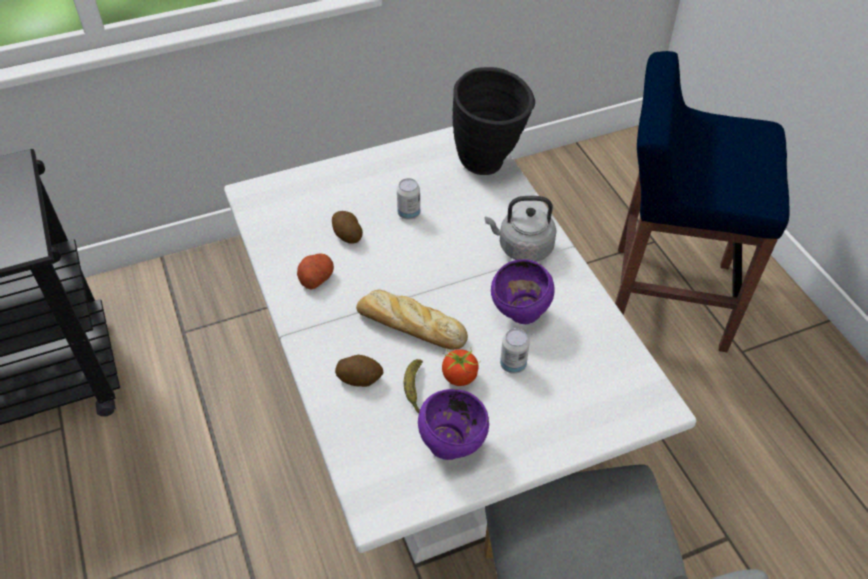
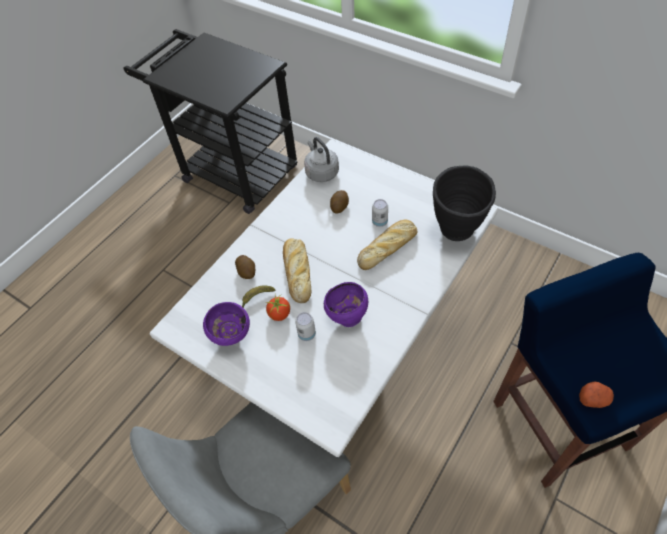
camera: 60 degrees right, 5 degrees up
(316, 278) = (298, 213): potato -> potato (593, 398)
(453, 226) = (388, 247): none -> bread
(522, 248) = (401, 289): grey kettle -> grey kettle (321, 172)

